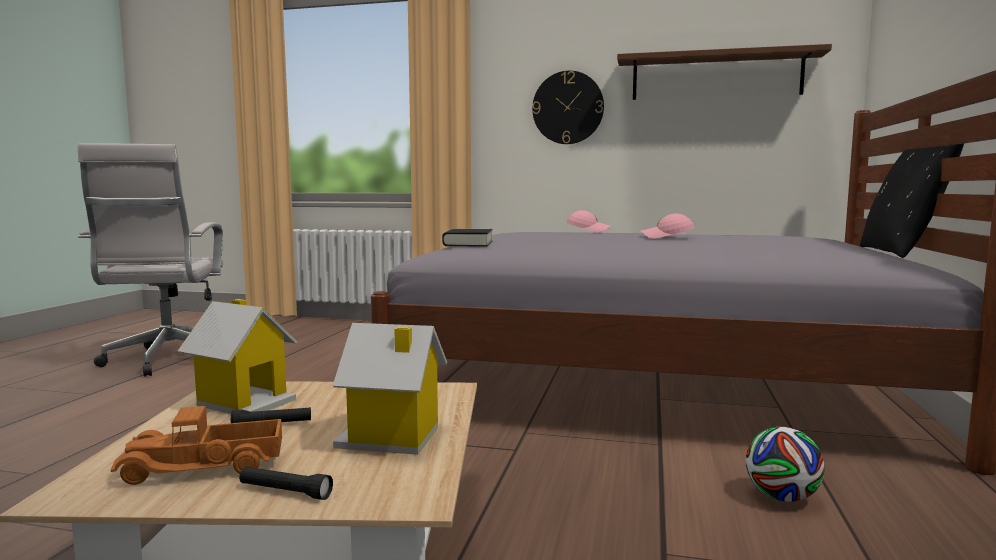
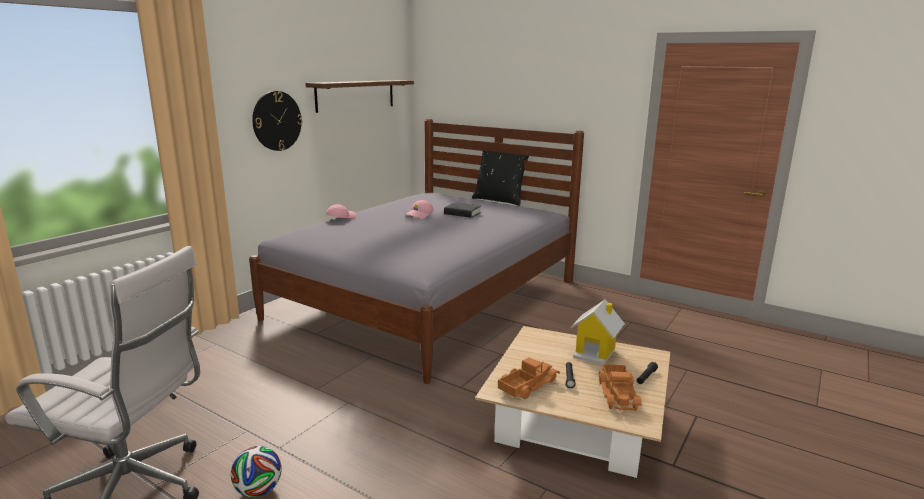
camera: 70 degrees left, 10 degrees up
(244, 401) = (527, 385): toy house -> toy truck
(468, 243) = (396, 255): black book -> black book (462, 213)
(781, 497) = (575, 316): football -> football (258, 490)

